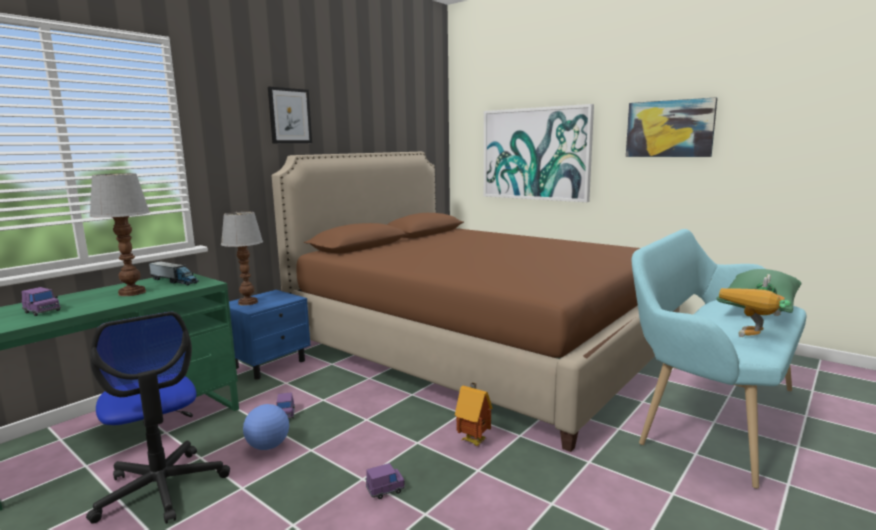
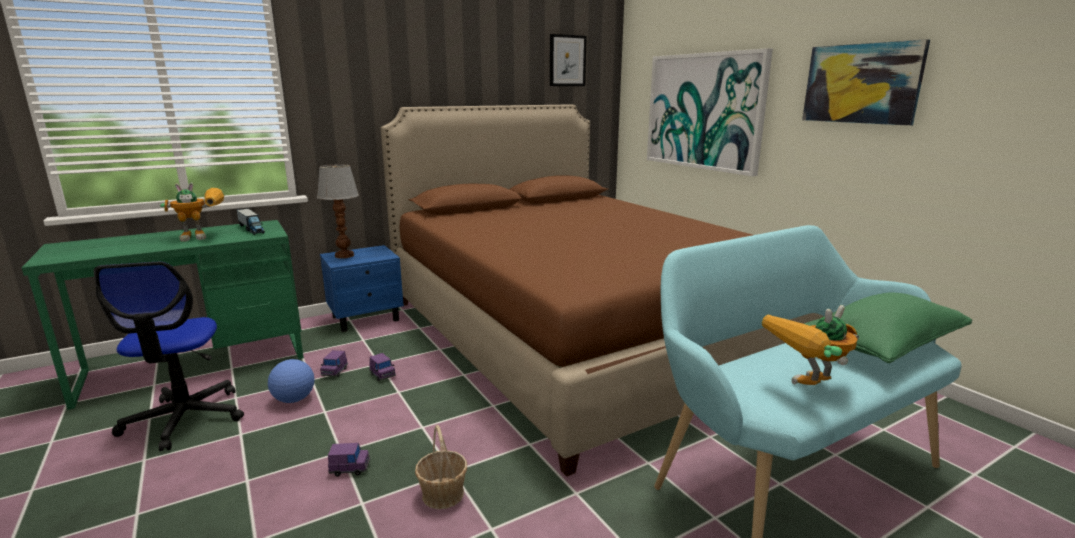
camera: 20 degrees right, 5 degrees up
(42, 312) = (118, 246): purple toy car -> purple toy car (382, 375)
(133, 292) = (204, 236): table lamp -> toy robot
(290, 116) = (406, 64): picture -> picture (567, 60)
(474, 440) = (478, 438): toy house -> none
(488, 489) = (442, 494): none -> basket

